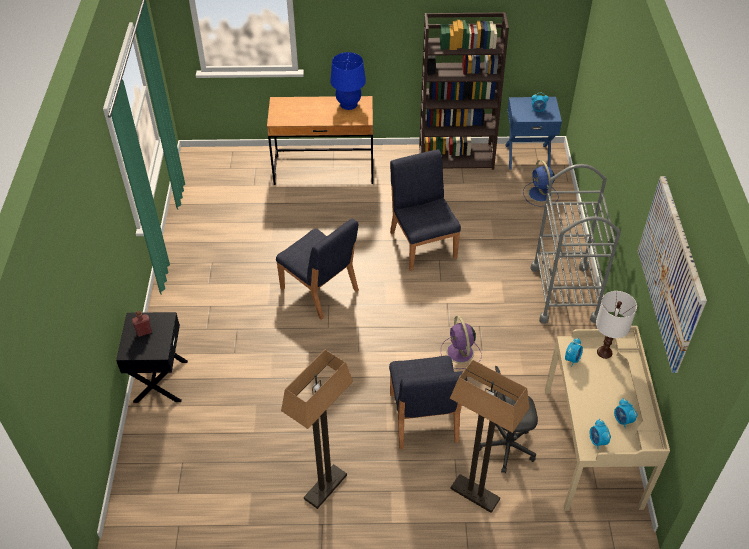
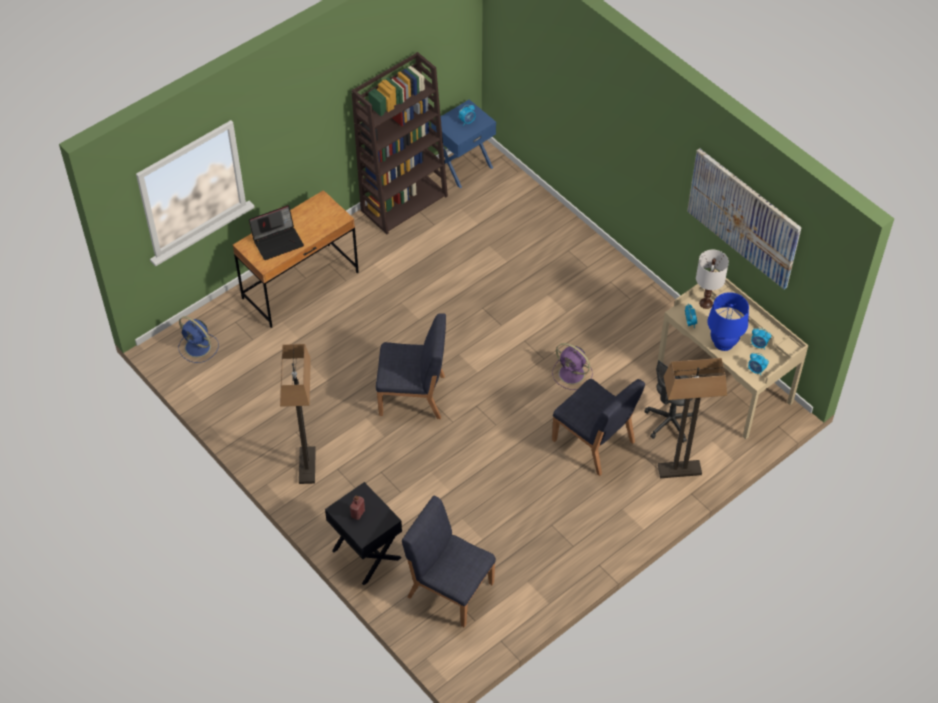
camera: 40 degrees left, 5 degrees up
(302, 111) = (278, 241): none -> laptop
(325, 486) = (575, 538): floor lamp -> floor lamp (307, 465)
(348, 104) = (312, 210): blue table lamp -> blue table lamp (723, 343)
(423, 244) = (456, 302): blue chair -> blue chair (449, 588)
(540, 195) = (507, 197): blue fan -> blue fan (198, 347)
(564, 293) = (603, 275): grey cart -> none

